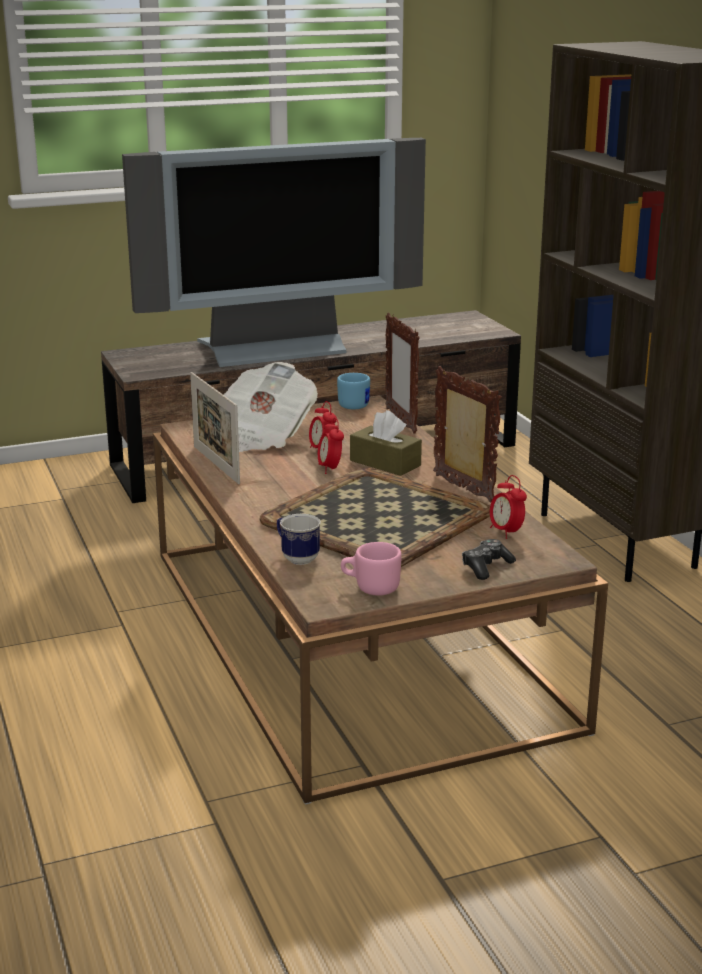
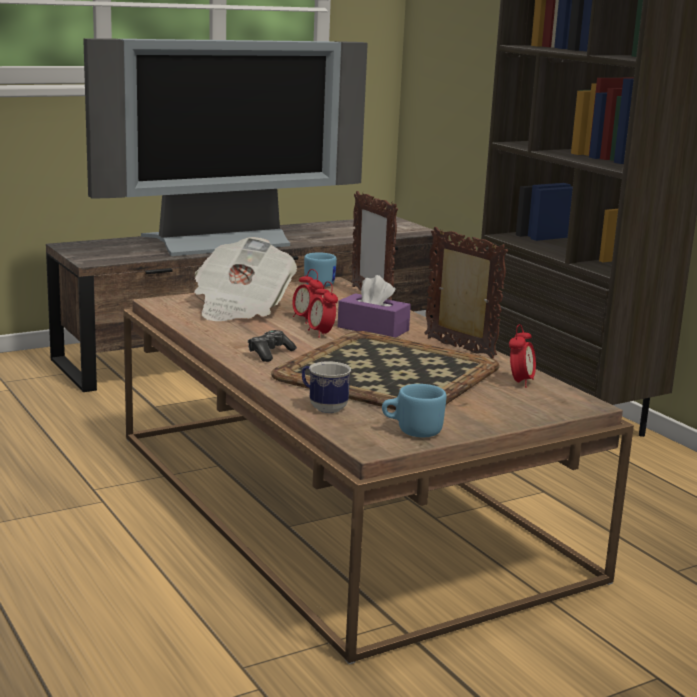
camera: 10 degrees left, 5 degrees down
(216, 465) = (204, 331): picture frame -> none
(370, 588) = (412, 431): pink mug -> blue mug
(385, 463) = (373, 329): brown tissue box -> purple tissue box
(486, 567) = (517, 411): game controller -> game controller (270, 353)
(506, 532) = (520, 382): alarm clock -> alarm clock turned 120 degrees counterclockwise

